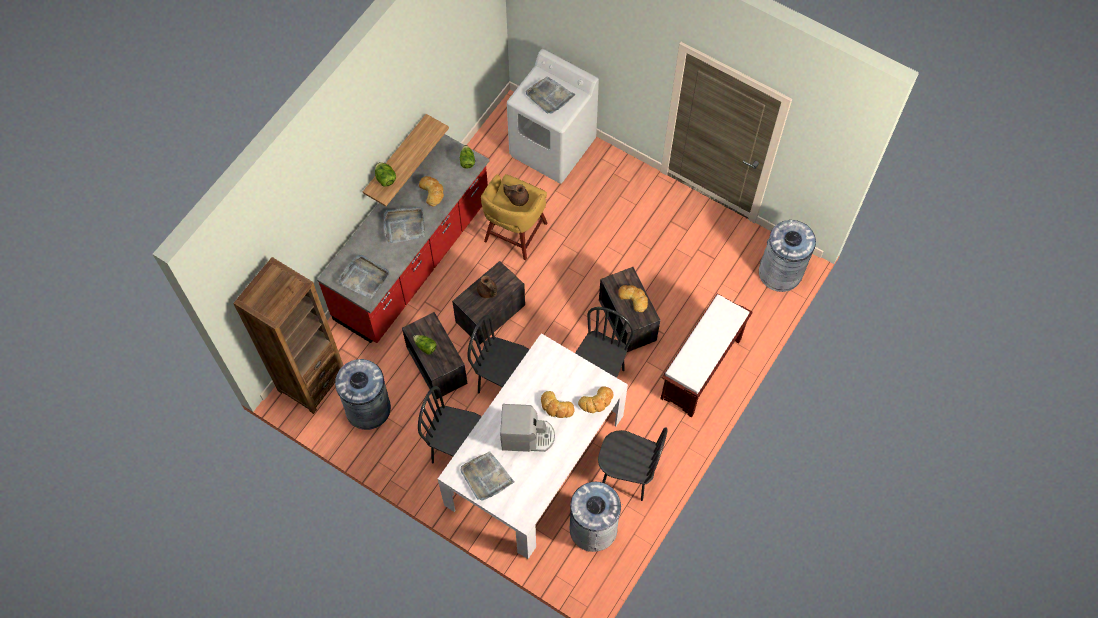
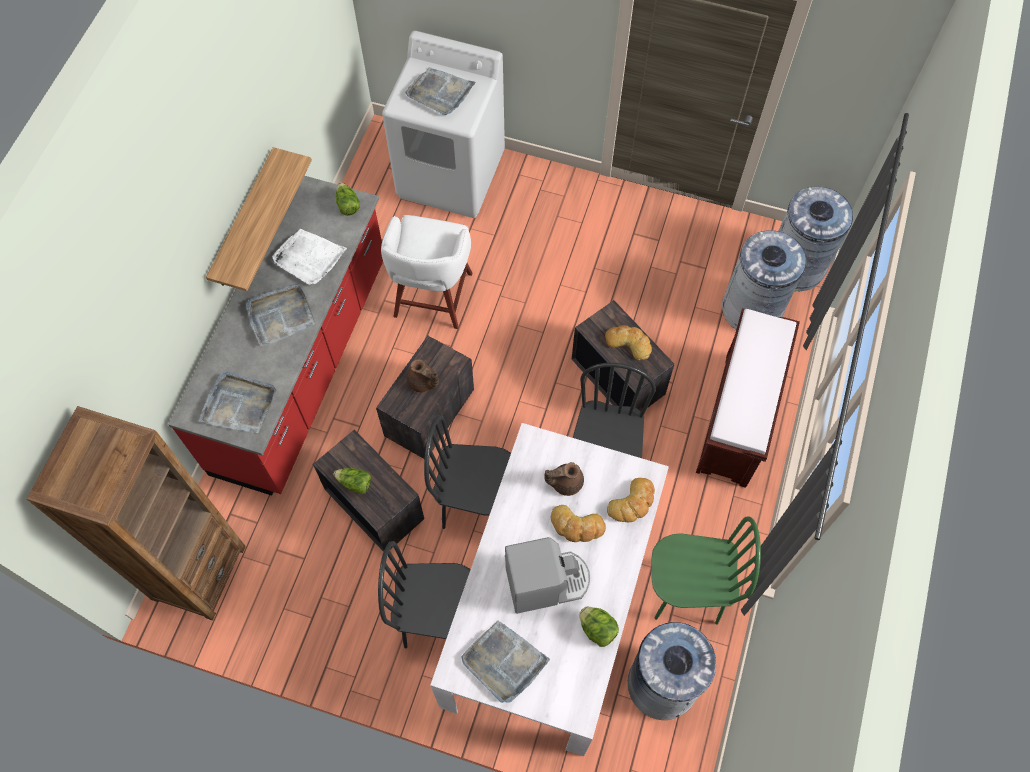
camera: 15 degrees left, 0 degrees up
(368, 408) = (291, 591): grey trash can -> grey trash can (752, 309)
(385, 179) = (236, 251): lettuce -> lettuce (597, 629)
(432, 191) = (309, 258): bread -> white tray
(514, 234) = (432, 297): yellow stool -> white stool
(517, 198) = (431, 243): brown teapot -> brown teapot (565, 482)
(627, 475) = (686, 592): black chair -> green chair

